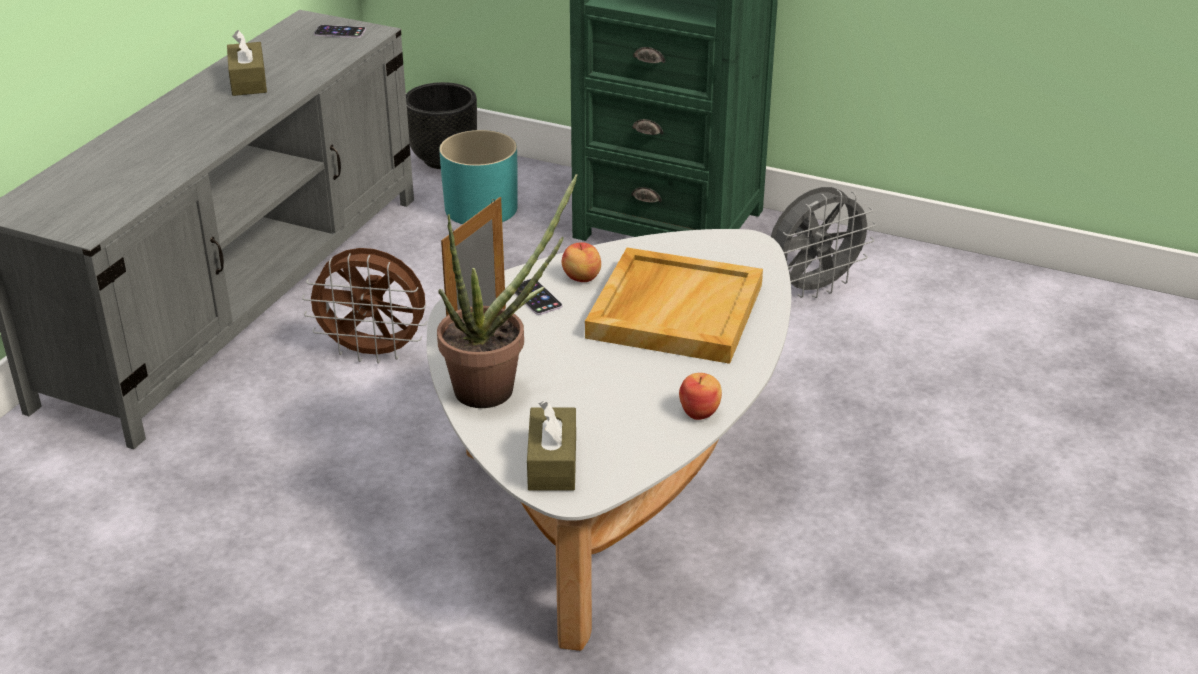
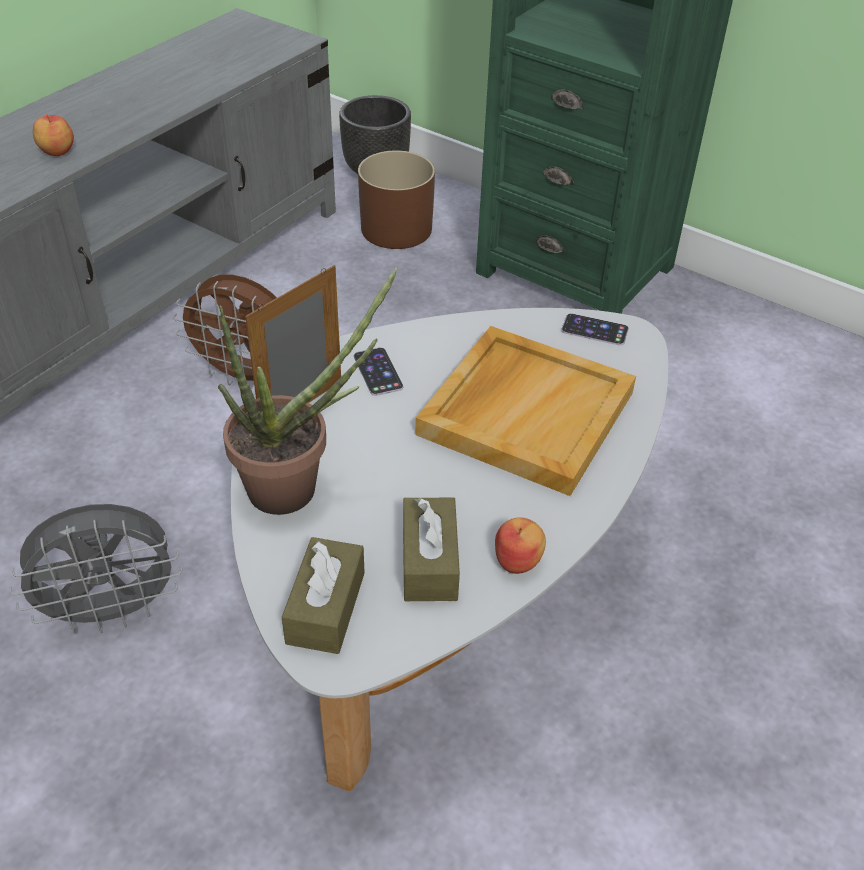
camera: 10 degrees right, 10 degrees up
(248, 81) = (154, 81): brown tissue box -> brown tissue box (429, 562)
(340, 32) = (266, 36): phone -> phone (594, 330)
(481, 208) = (396, 229): turquoise planter -> brown planter
(581, 277) = (435, 353): apple -> apple (56, 151)
(813, 288) = (706, 364): grey fan -> grey fan (112, 612)

